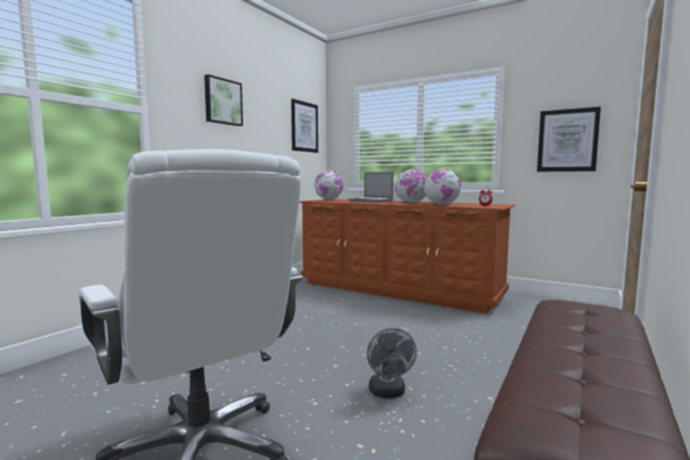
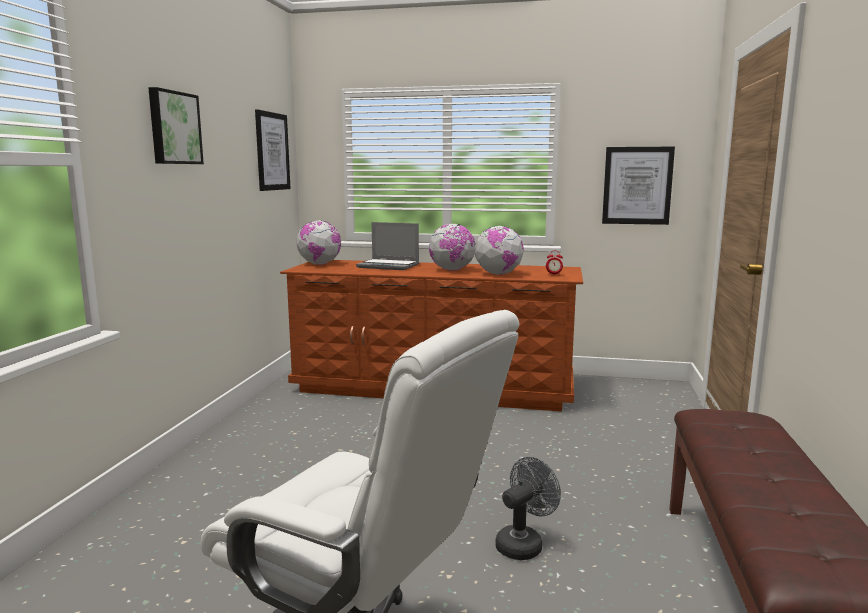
camera: 20 degrees left, 5 degrees up
(388, 393) = (523, 544): grey fan -> grey fan turned 105 degrees counterclockwise

